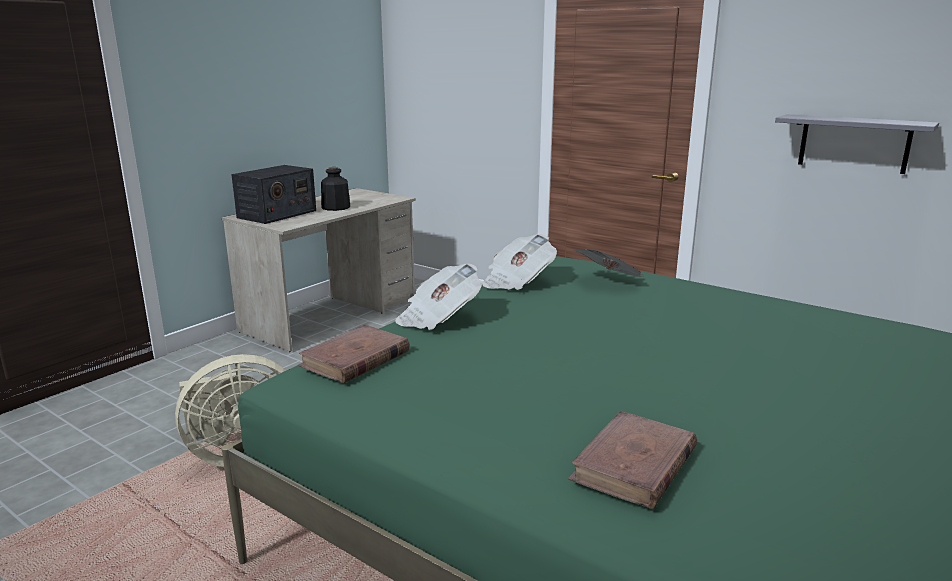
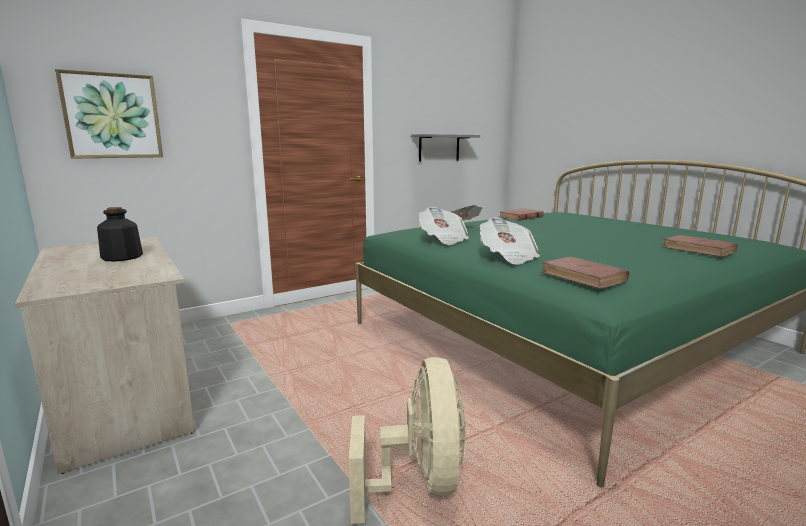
camera: 70 degrees left, 5 degrees down
(277, 214) = (86, 277): radio -> none
(435, 82) = (112, 116): none -> picture
(798, 311) = (520, 217): none -> brown book

